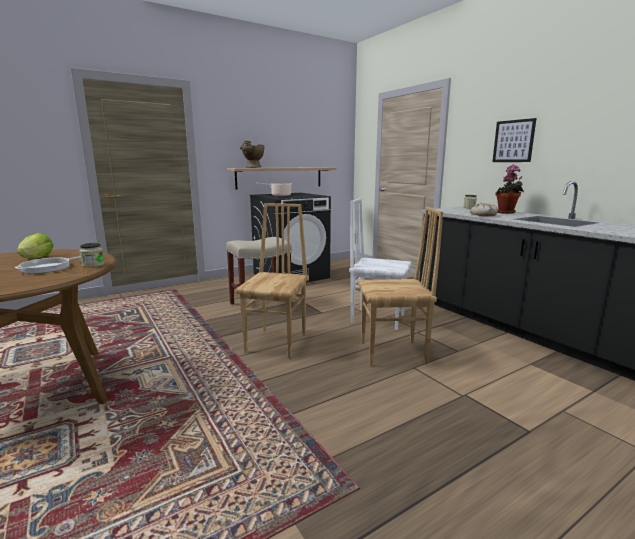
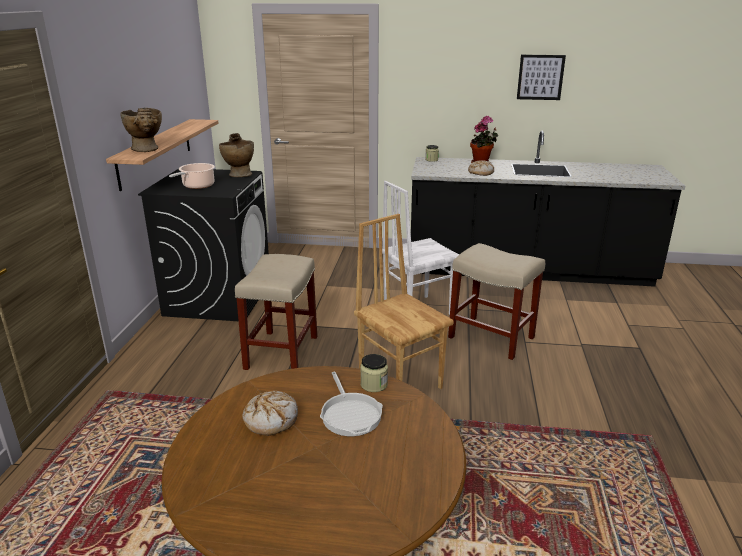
camera: 50 degrees left, 10 degrees up
(37, 258) = (271, 419): lettuce -> bread
(314, 195) = (239, 174): none -> beige vase
(393, 353) = (492, 337): brown chair -> beige stool
(513, 141) = (467, 86): picture -> picture (540, 77)

